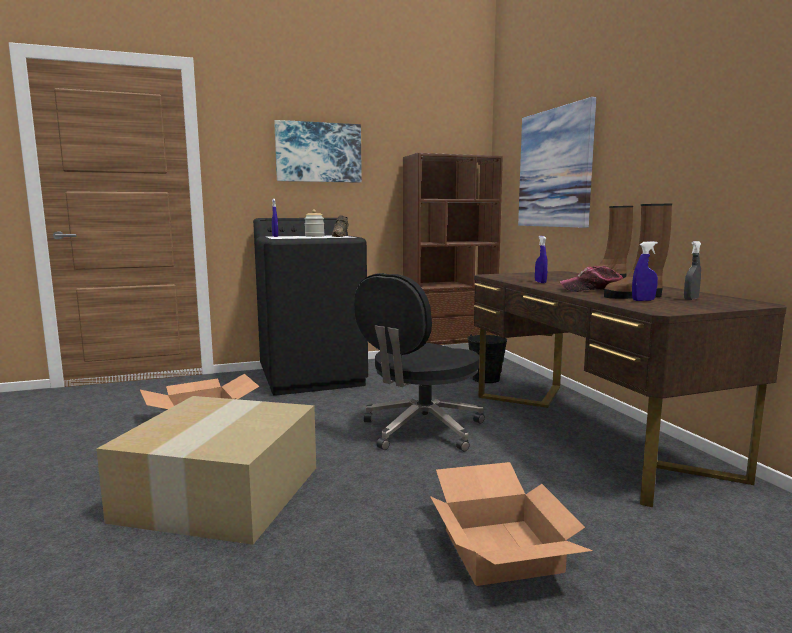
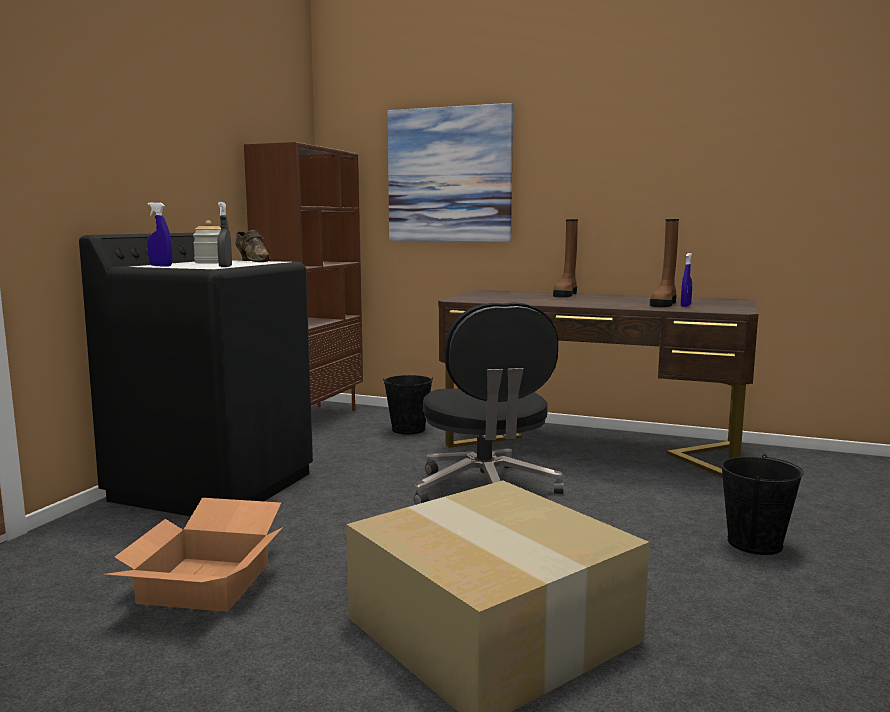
camera: 50 degrees left, 0 degrees up
(318, 152) = (152, 127): picture -> none
(499, 549) = (754, 543): cardboard box -> black bucket
(540, 282) = (539, 301): blue spray bottle -> none
(593, 290) = (616, 303): cap -> none
(691, 299) = (697, 301): grey spray bottle -> grey spray bottle (225, 267)

